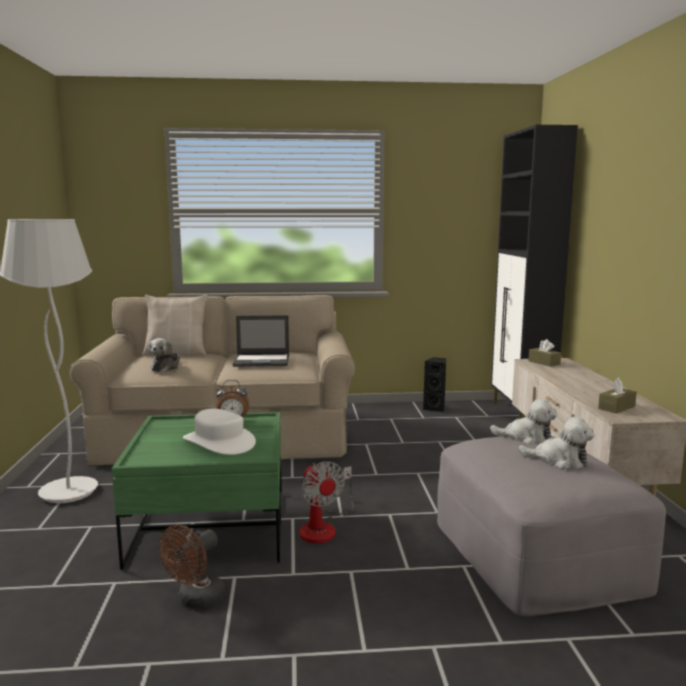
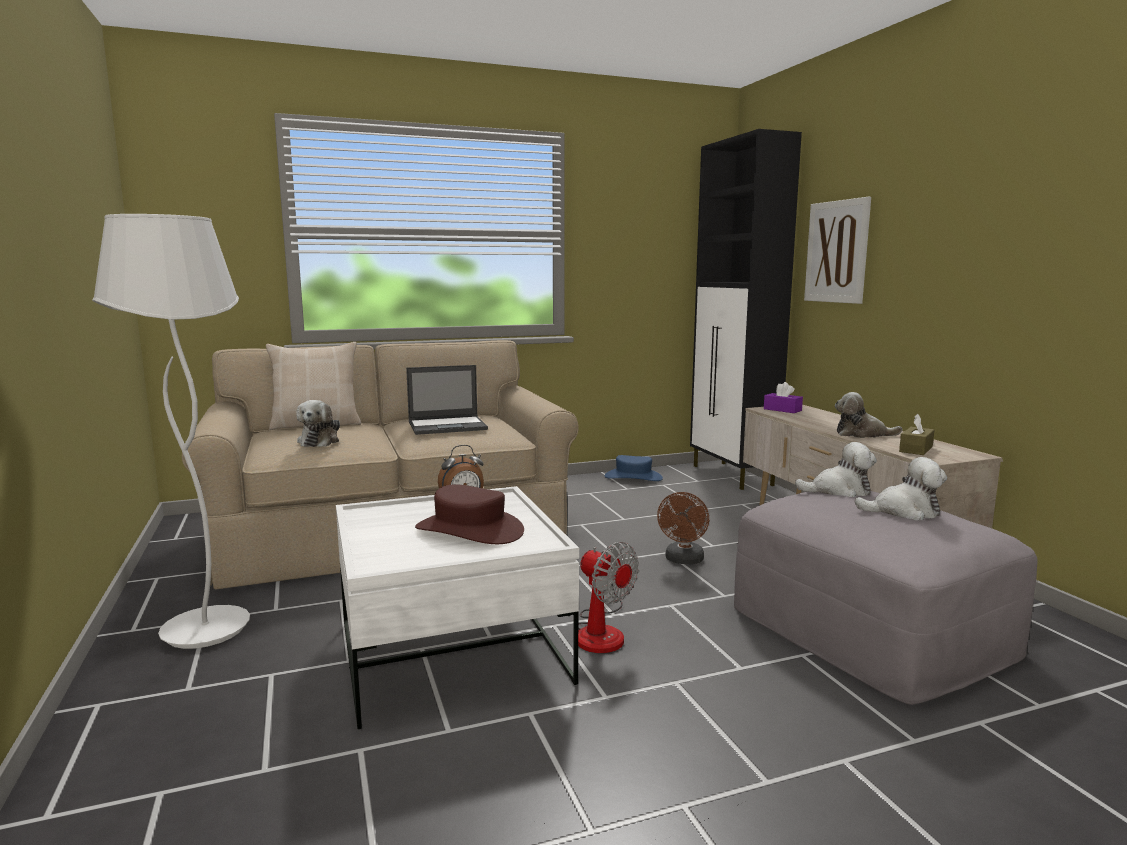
camera: 15 degrees left, 0 degrees up
(196, 600) = (498, 755): brown fan -> brown fan (683, 560)
(210, 527) = (451, 652): green coffee table -> white coffee table
(219, 442) = (470, 530): white hat -> brown hat
(435, 408) = (633, 477): black speaker -> blue hat
(544, 362) = (782, 410): brown tissue box -> purple tissue box
(586, 390) = (862, 434): none -> plush toy
(596, 229) = (837, 252): none -> picture

